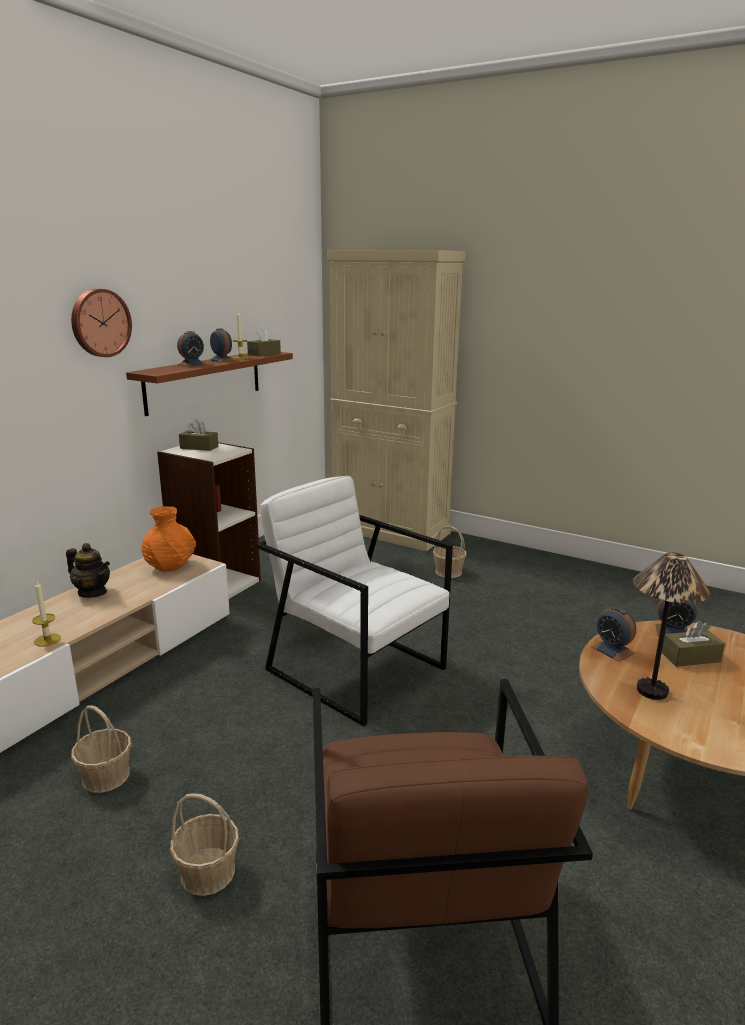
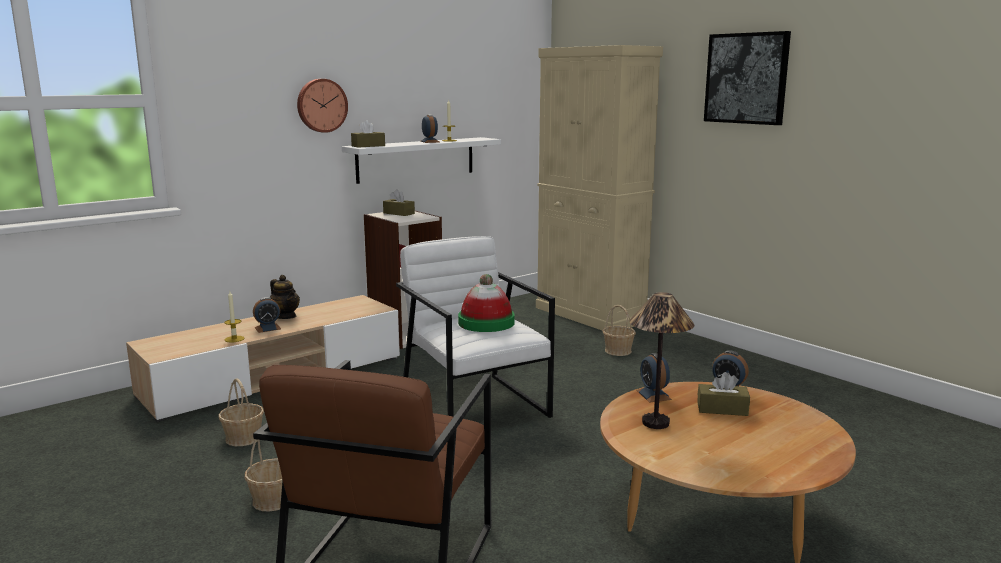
camera: 20 degrees right, 5 degrees down
(170, 565) = (354, 306): orange vase -> none
(192, 364) = (400, 143): alarm clock -> alarm clock (268, 328)
(204, 381) = (416, 159): brown shelf -> white shelf
(264, 354) = (474, 139): brown tissue box -> brown tissue box (368, 146)
(373, 579) = (486, 322): none -> hat
(562, 287) = (746, 78): none -> picture

